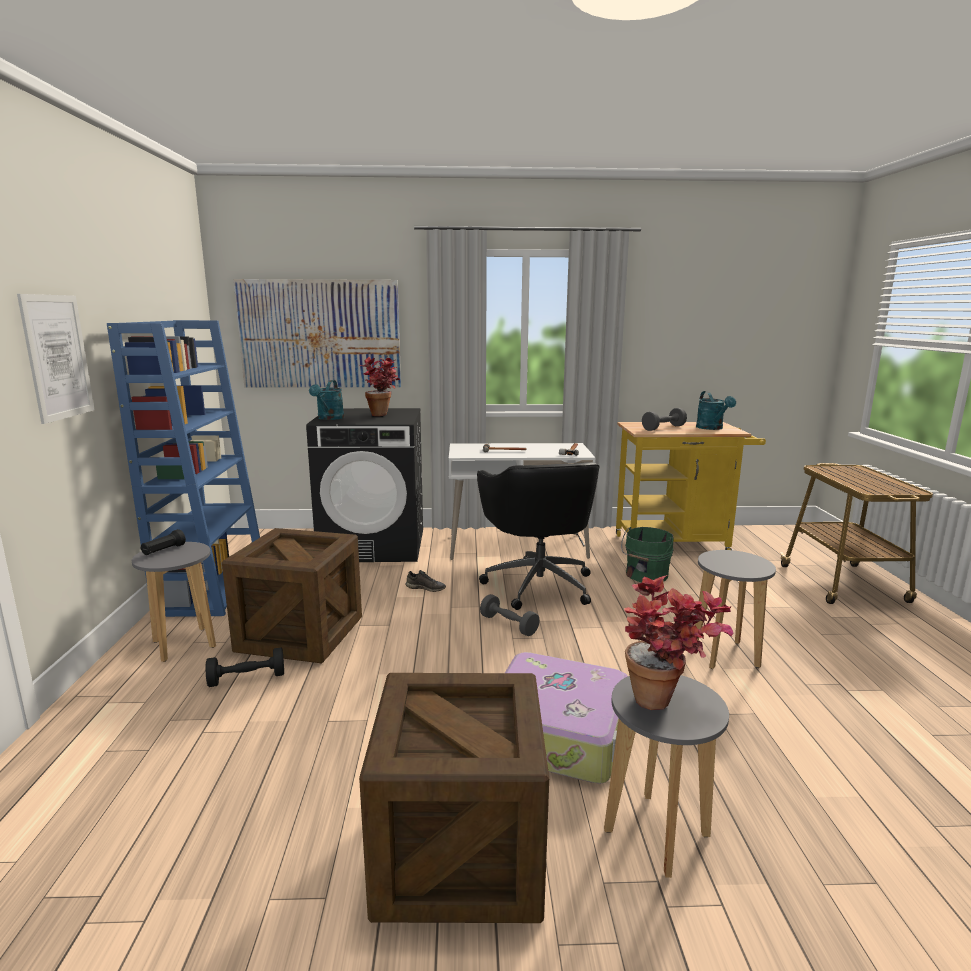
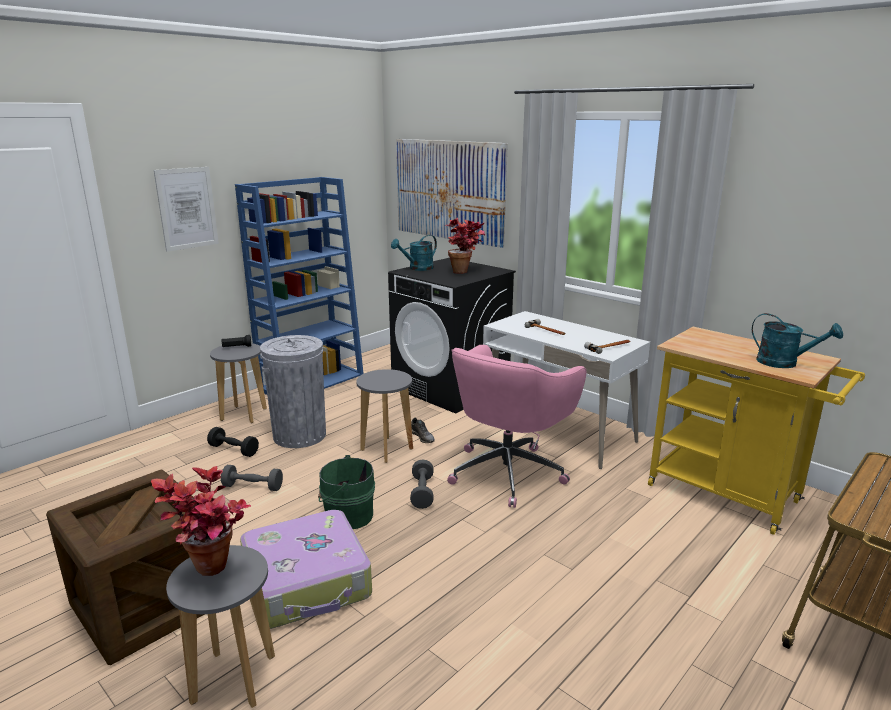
camera: 45 degrees right, 5 degrees up
(300, 634) = (299, 435): crate -> grey trash can
(538, 584) = (508, 471): black office chair -> pink office chair
(645, 575) = (623, 509): green bucket -> green bucket (346, 515)
(663, 428) = (719, 347): grey dumbbell -> grey dumbbell (253, 487)
(712, 428) = (784, 363): turquoise watering can -> turquoise watering can turned 90 degrees counterclockwise
(725, 655) = (539, 615): grey stool -> grey stool (387, 449)

